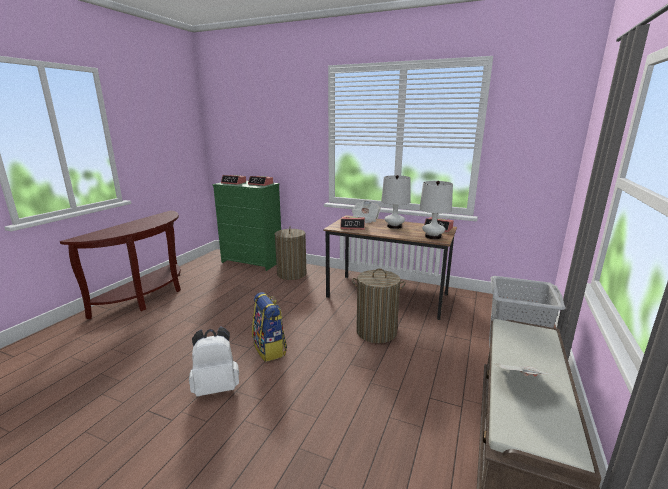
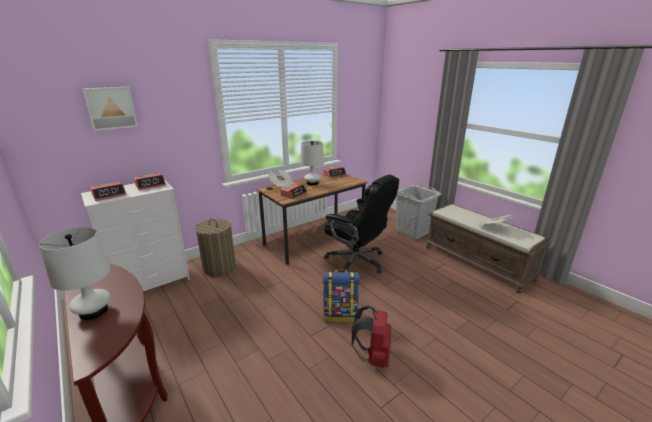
camera: 60 degrees left, 5 degrees up
(216, 387) = (373, 356): white backpack -> red backpack
(252, 261) = (151, 282): green dresser -> white dresser
(255, 122) = (111, 108): none -> picture
(376, 332) = (357, 261): laundry basket -> black office chair
(432, 236) = (348, 181): white table lamp -> white table lamp (93, 311)

